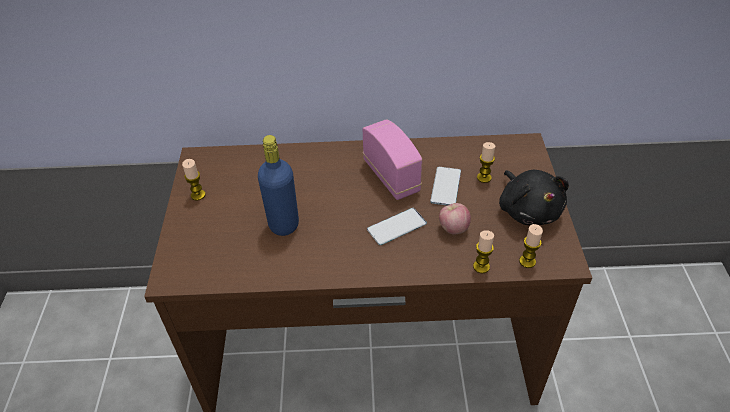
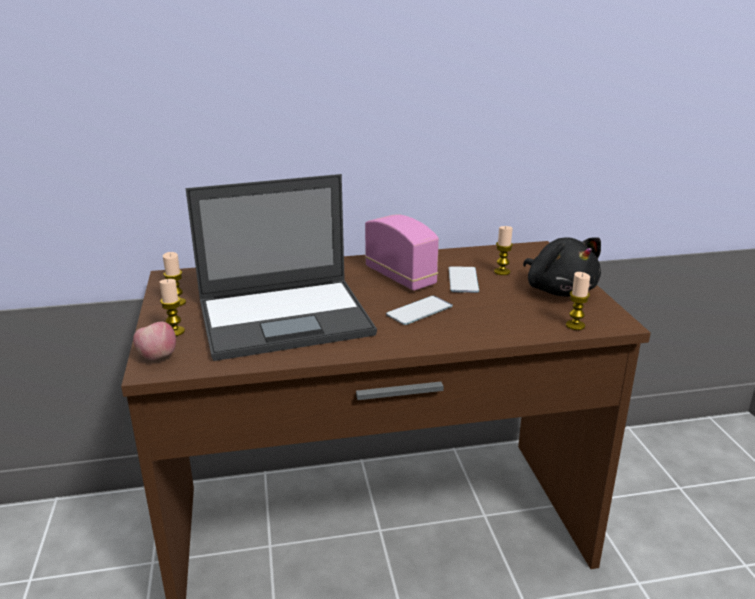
camera: 10 degrees left, 20 degrees down
(284, 224) = (286, 317): blue bottle -> laptop
(453, 228) = (483, 308): apple -> apple (157, 357)
(481, 267) = (526, 333): candle -> candle (175, 332)

